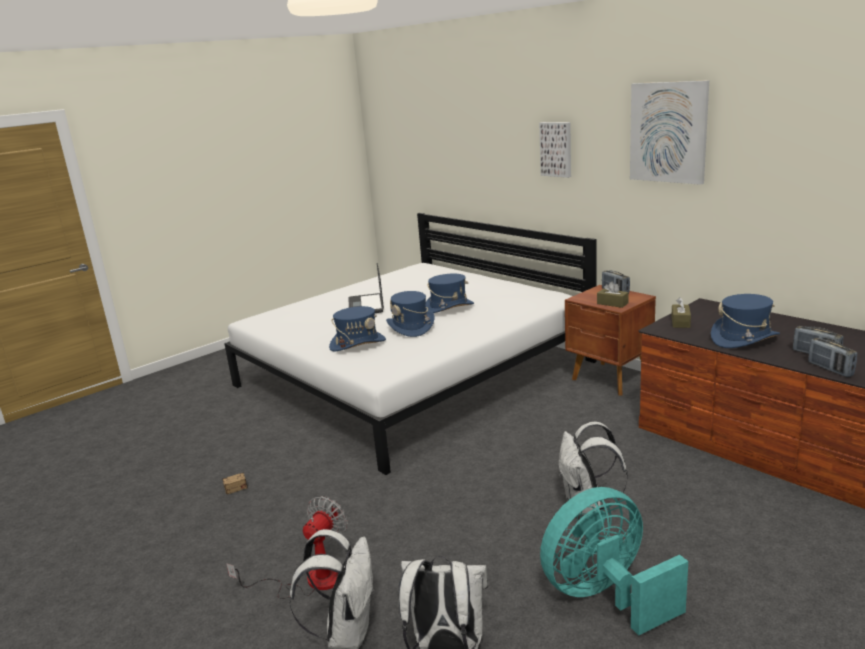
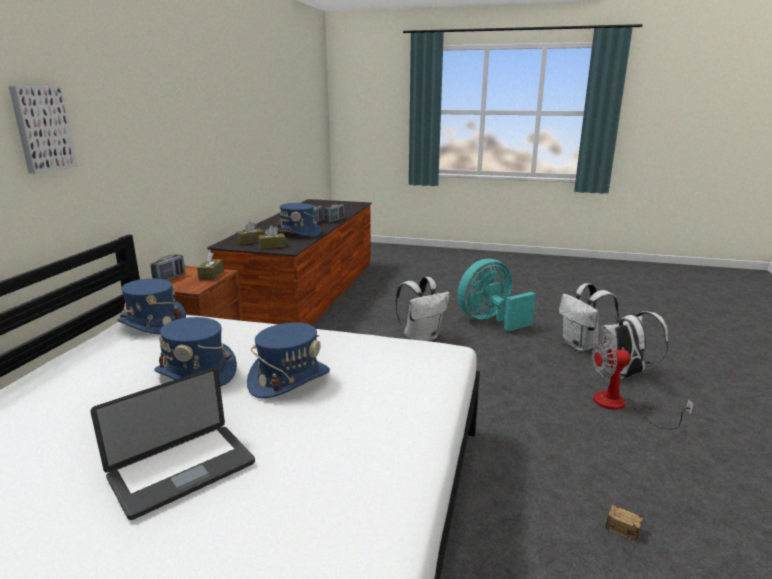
camera: 125 degrees left, 0 degrees up
(358, 344) = (373, 401): blue hat -> blue hat (152, 324)
(605, 596) = (490, 320): turquoise fan -> turquoise fan turned 120 degrees clockwise
(668, 132) = (157, 96): picture -> none
(712, 314) = (251, 241): none -> brown tissue box

